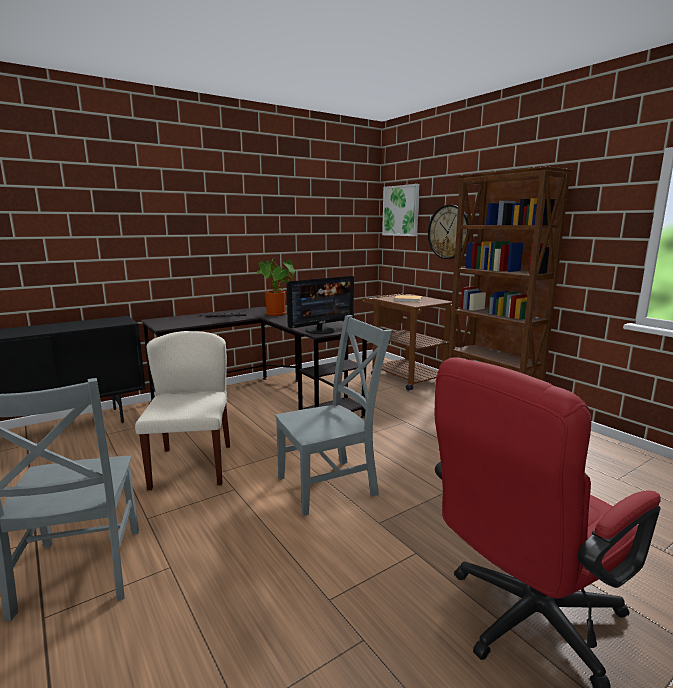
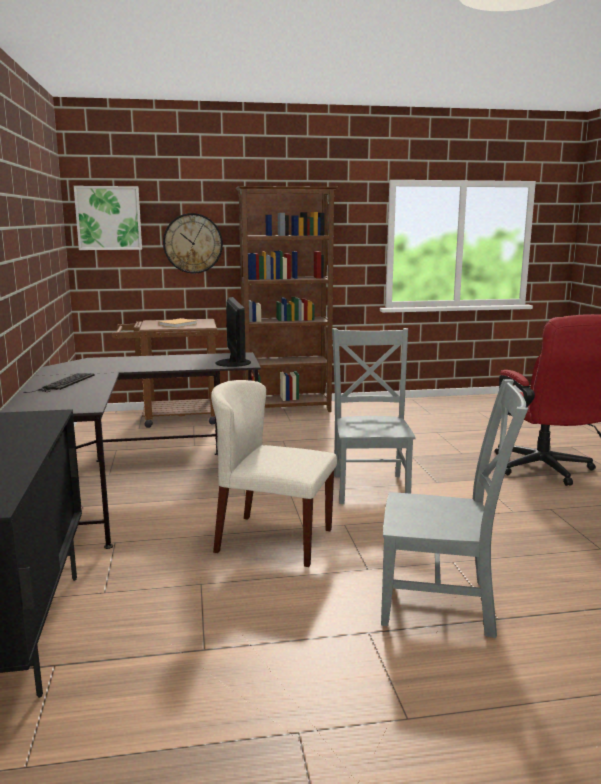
camera: 65 degrees left, 0 degrees up
(277, 314) = (116, 366): potted plant -> none

